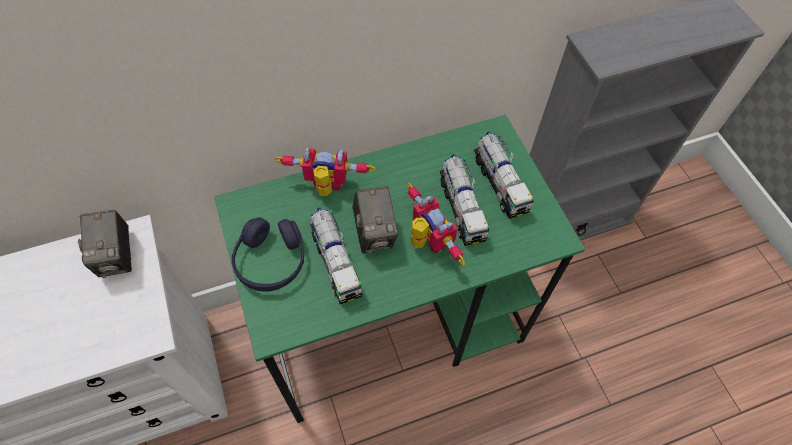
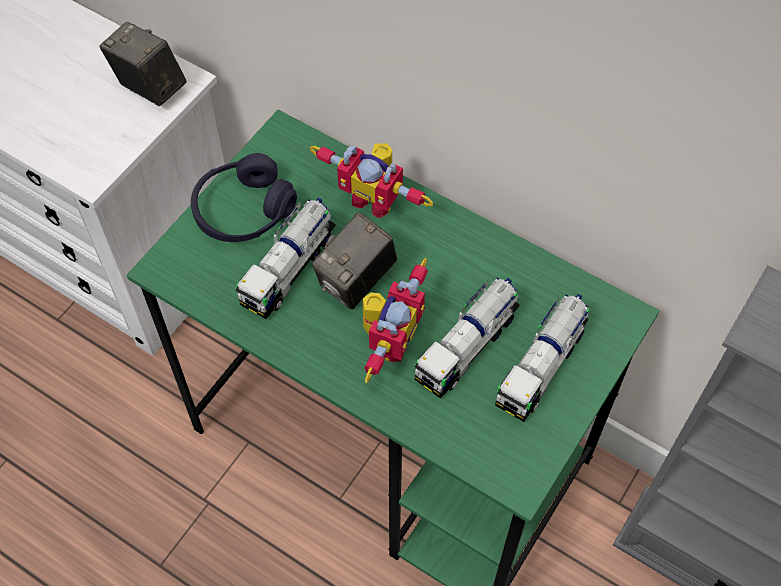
camera: 55 degrees right, 0 degrees up
(117, 256) = (149, 87): camera -> camera turned 90 degrees clockwise
(326, 188) = (374, 198): toy robot -> toy robot turned 150 degrees clockwise

